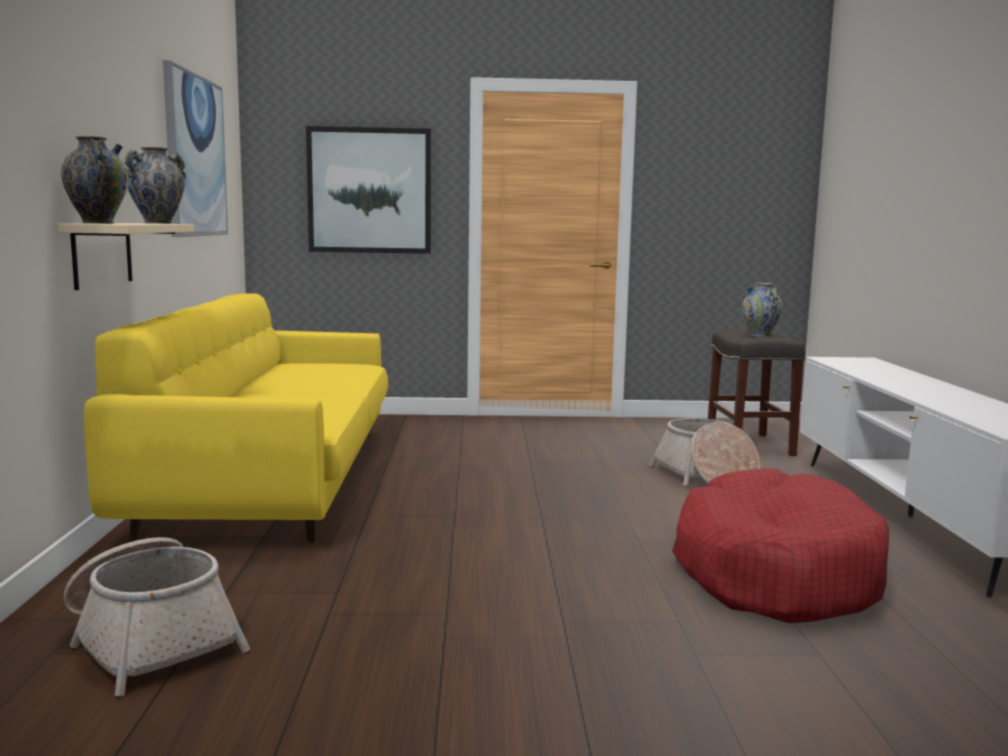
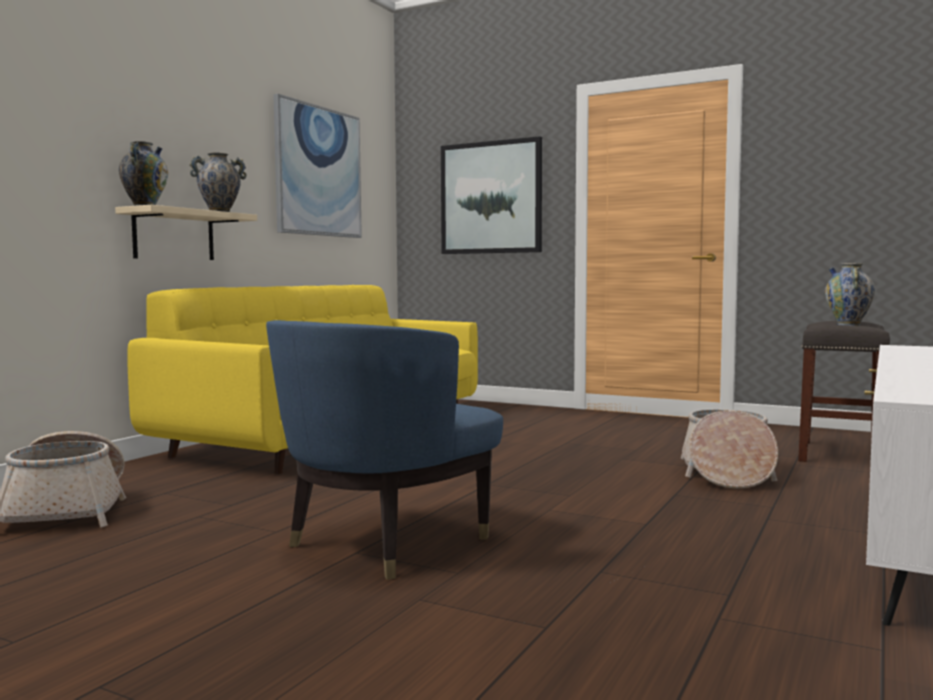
camera: 30 degrees right, 5 degrees down
(570, 604) = (385, 543): none -> blue armchair
(774, 573) = (640, 556): red dog bed -> none

